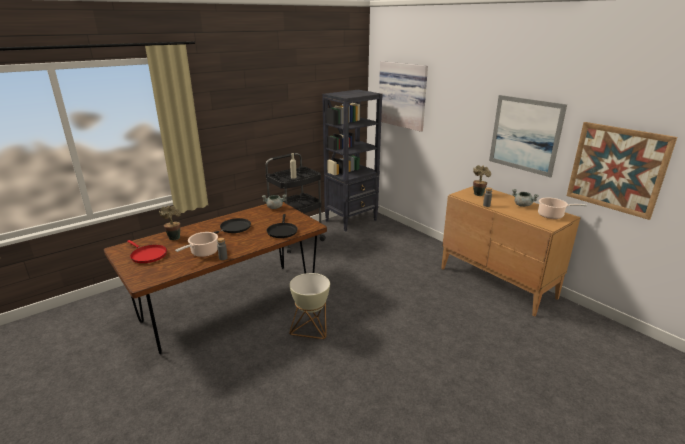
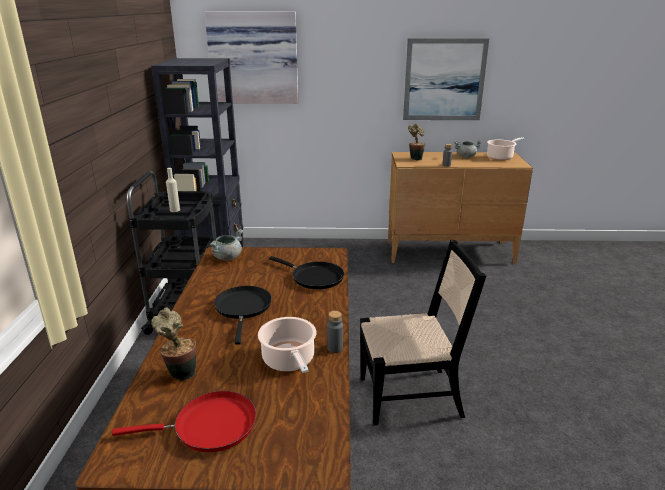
camera: 50 degrees left, 0 degrees up
(311, 330) = (410, 397): planter -> chair
(616, 169) = (542, 95): picture -> none

